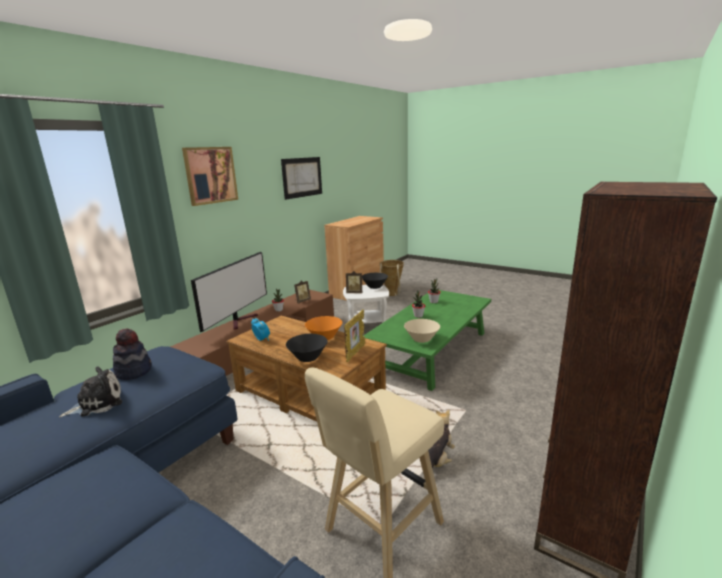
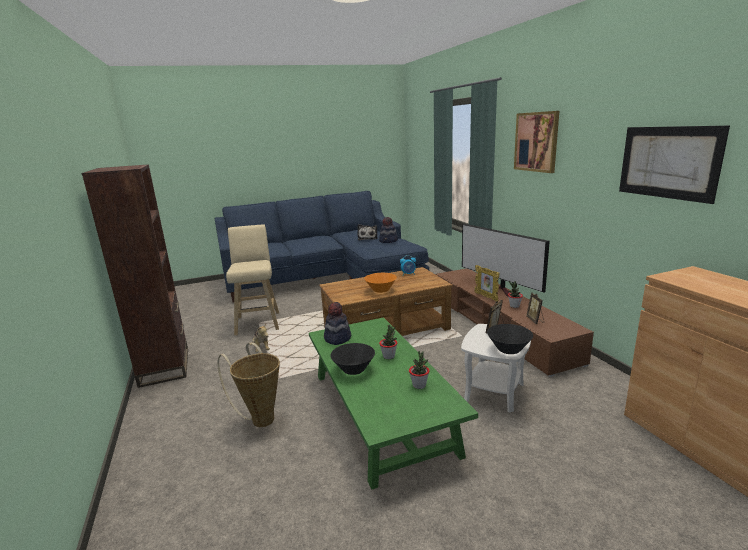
camera: 125 degrees right, 0 degrees up
(308, 358) = (358, 281): black bowl -> black bowl (353, 369)
(355, 353) = (340, 294): picture frame -> picture frame (486, 297)
(391, 295) = (652, 477): basket -> basket (260, 418)
(421, 339) = (337, 338): beige bowl -> hat

